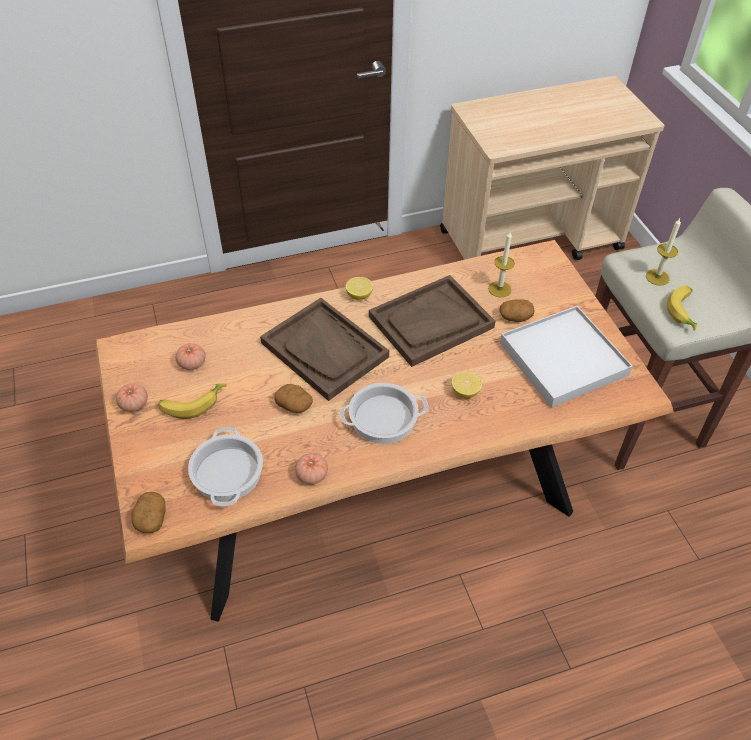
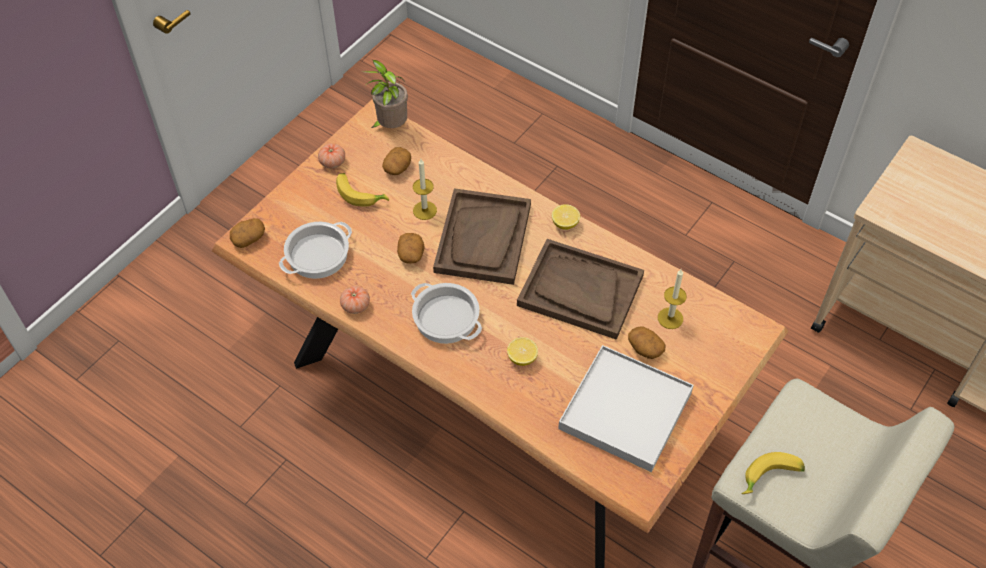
camera: 55 degrees right, 5 degrees up
(142, 343) = (390, 126): none -> potted plant
(192, 363) = (397, 168): tomato -> potato
(657, 277) = (801, 434): candle -> candle (424, 210)

